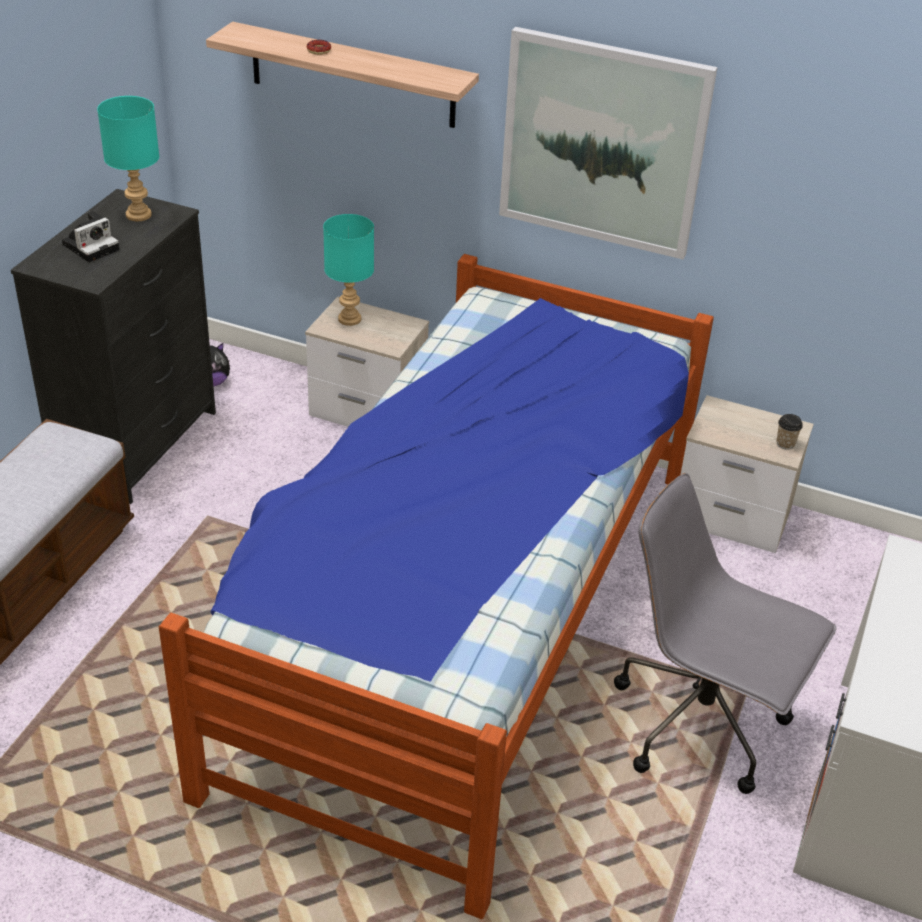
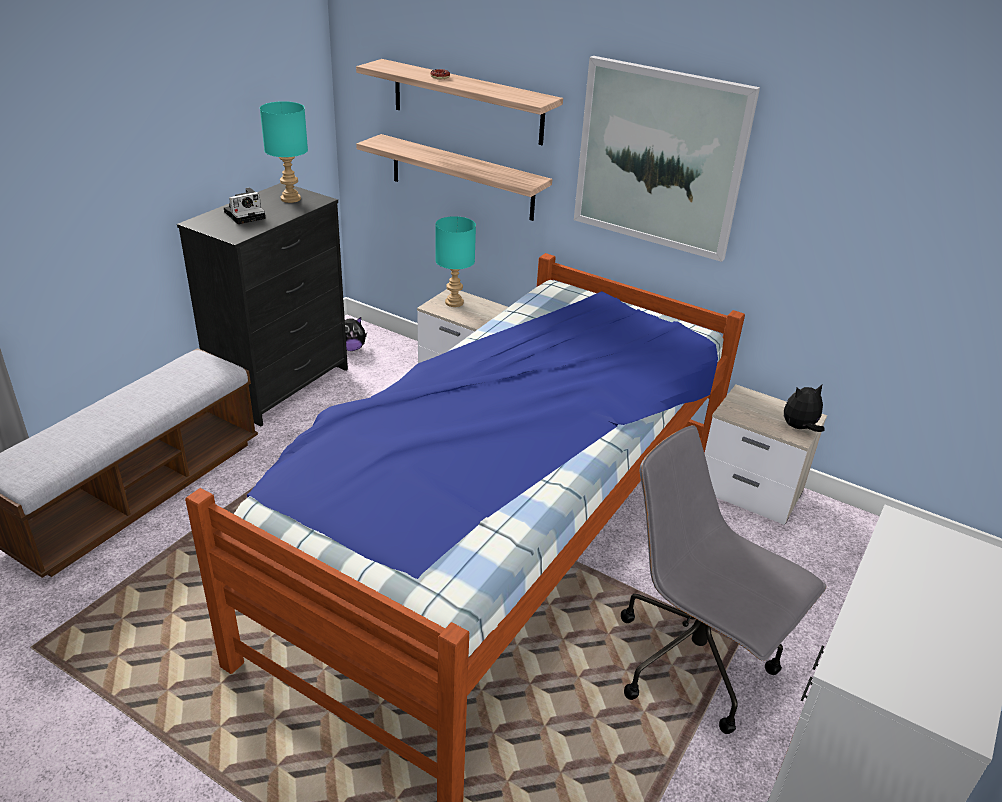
camera: 10 degrees right, 5 degrees down
(348, 164) = (462, 177): none -> shelf
(785, 444) = (799, 428): cup -> plush toy

